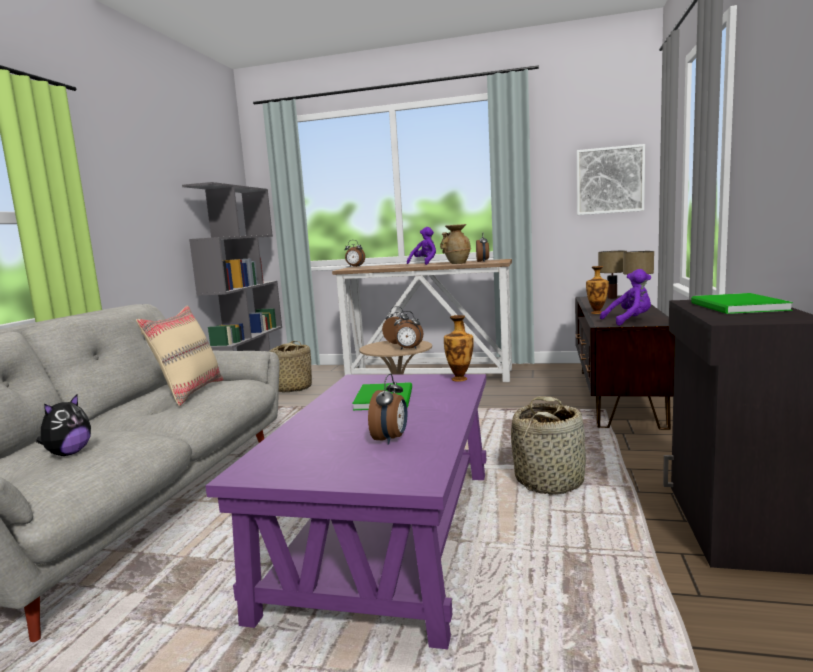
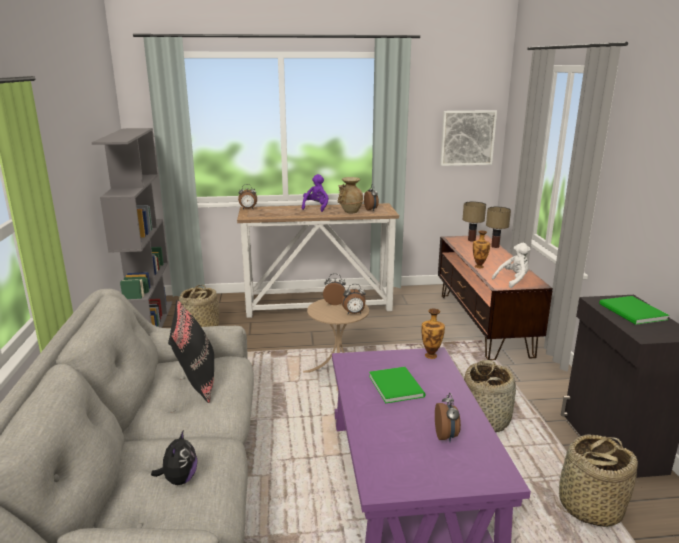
camera: 20 degrees left, 10 degrees up
(189, 392) = (196, 382): beige pillow -> black pillow
(629, 321) = (513, 280): purple plush toy -> white plush toy
(640, 593) = (589, 506): none -> basket

